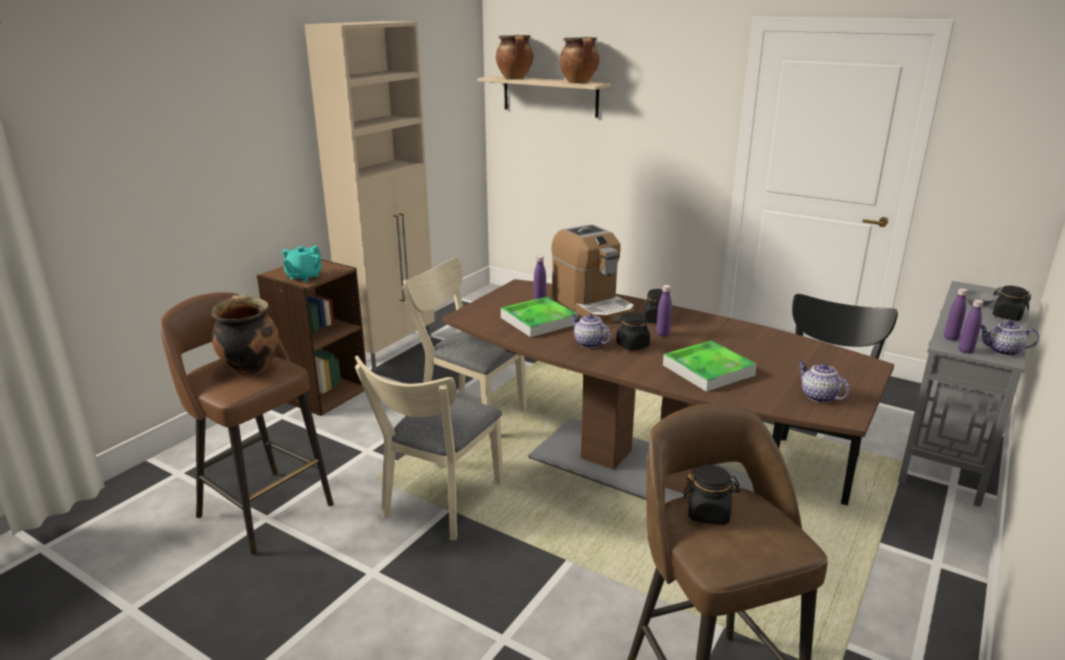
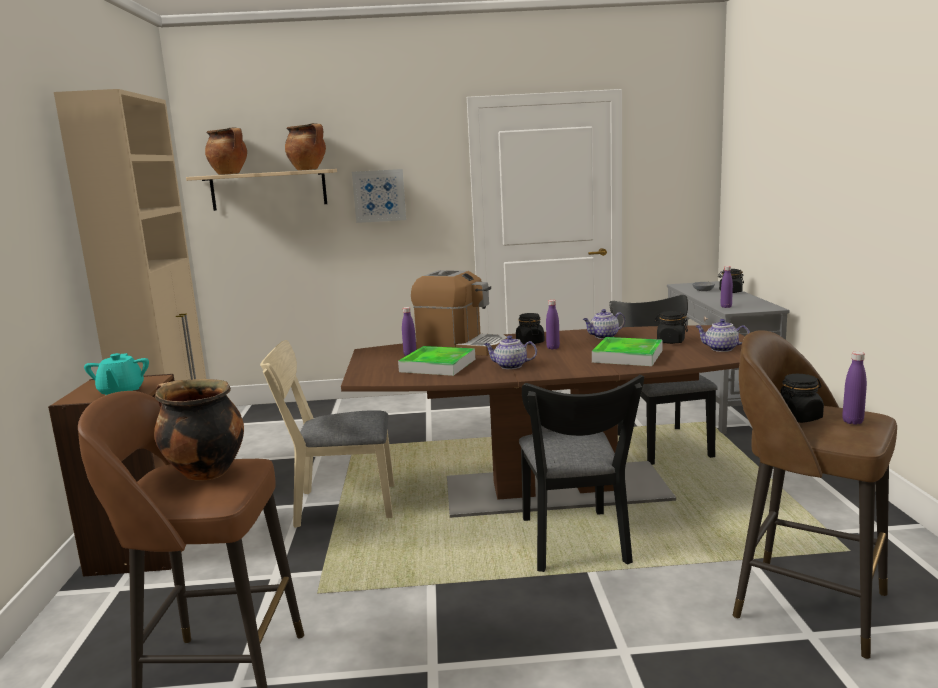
camera: 35 degrees left, 10 degrees down
(439, 505) = (418, 585): beige chair -> none
(588, 531) = (575, 546): none -> black chair
(632, 345) = (545, 358): black jar -> black jar (670, 341)
(646, 116) = (379, 196): none -> picture
(965, 351) = (746, 310): purple bottle -> purple bottle (852, 421)
(1002, 350) = (762, 305): teapot -> teapot (603, 336)

